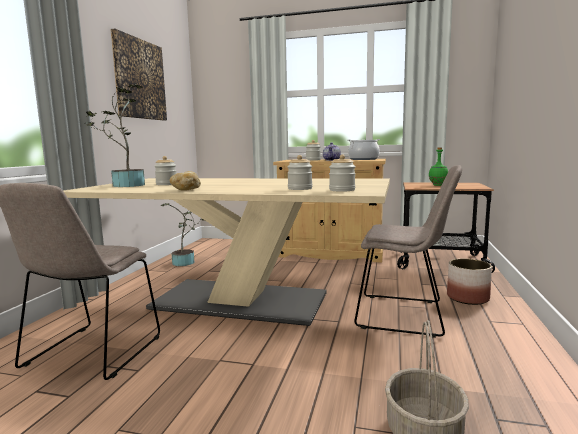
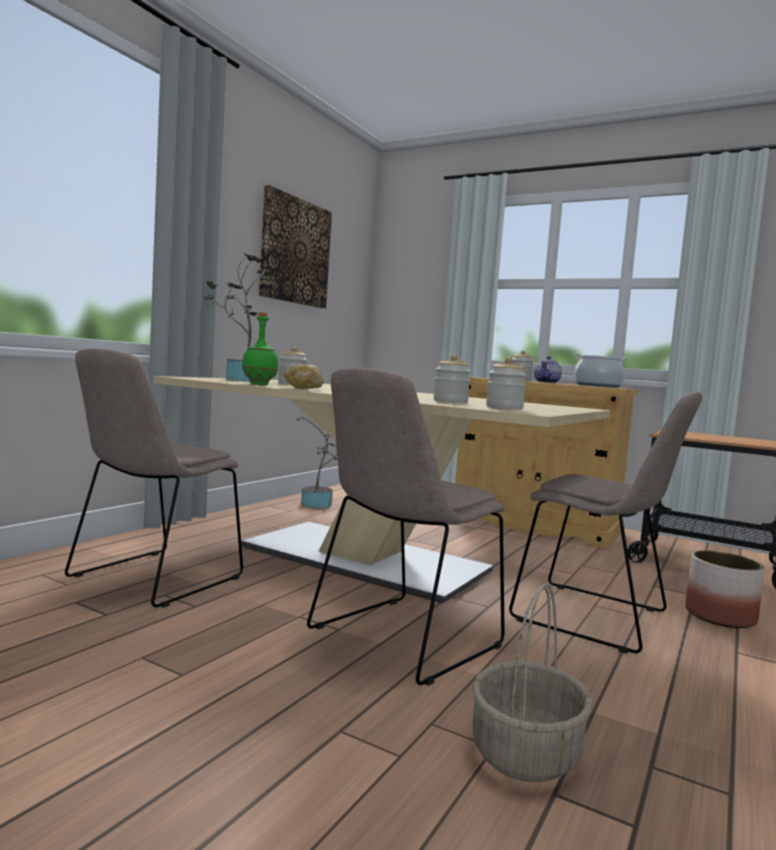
camera: 15 degrees right, 5 degrees down
(299, 362) = (401, 640): none -> beige chair
(438, 185) = (712, 437): green bottle -> green bottle (259, 384)

